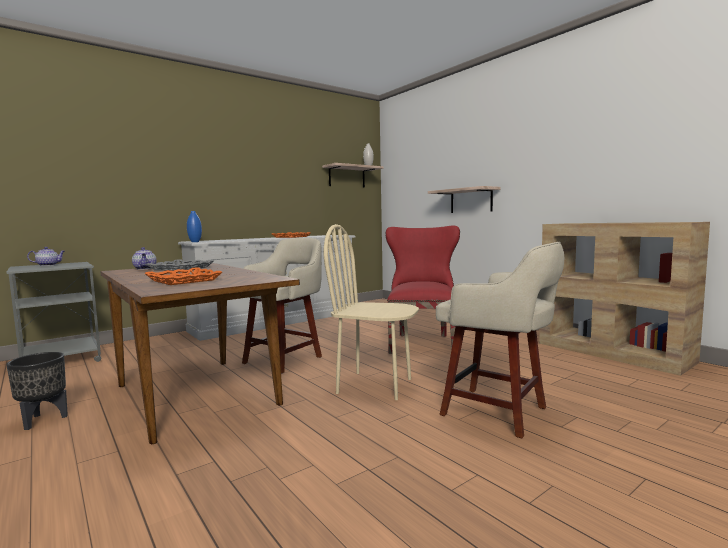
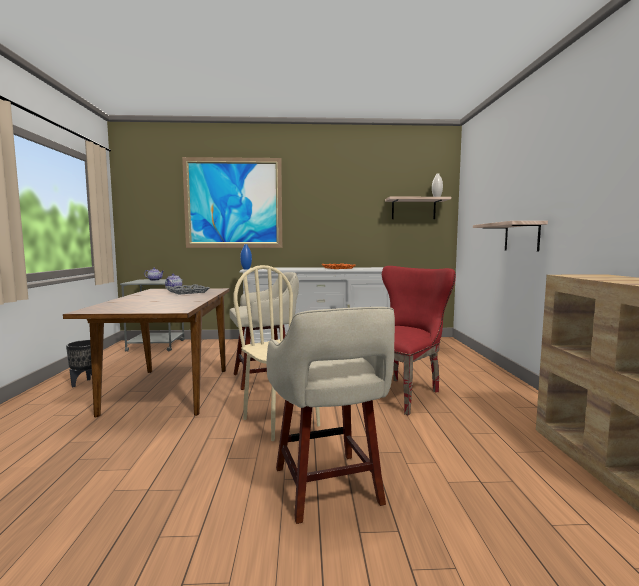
camera: 35 degrees right, 0 degrees up
(155, 159) = (233, 203): none -> picture
(183, 280) = (136, 303): orange tray -> none

